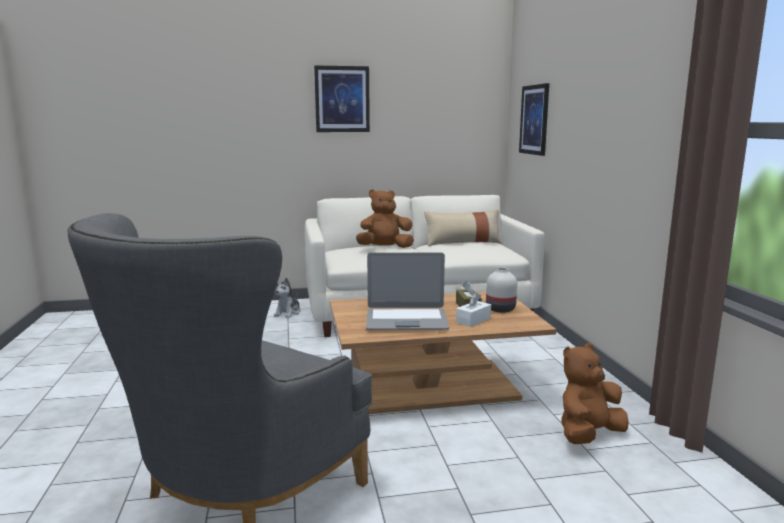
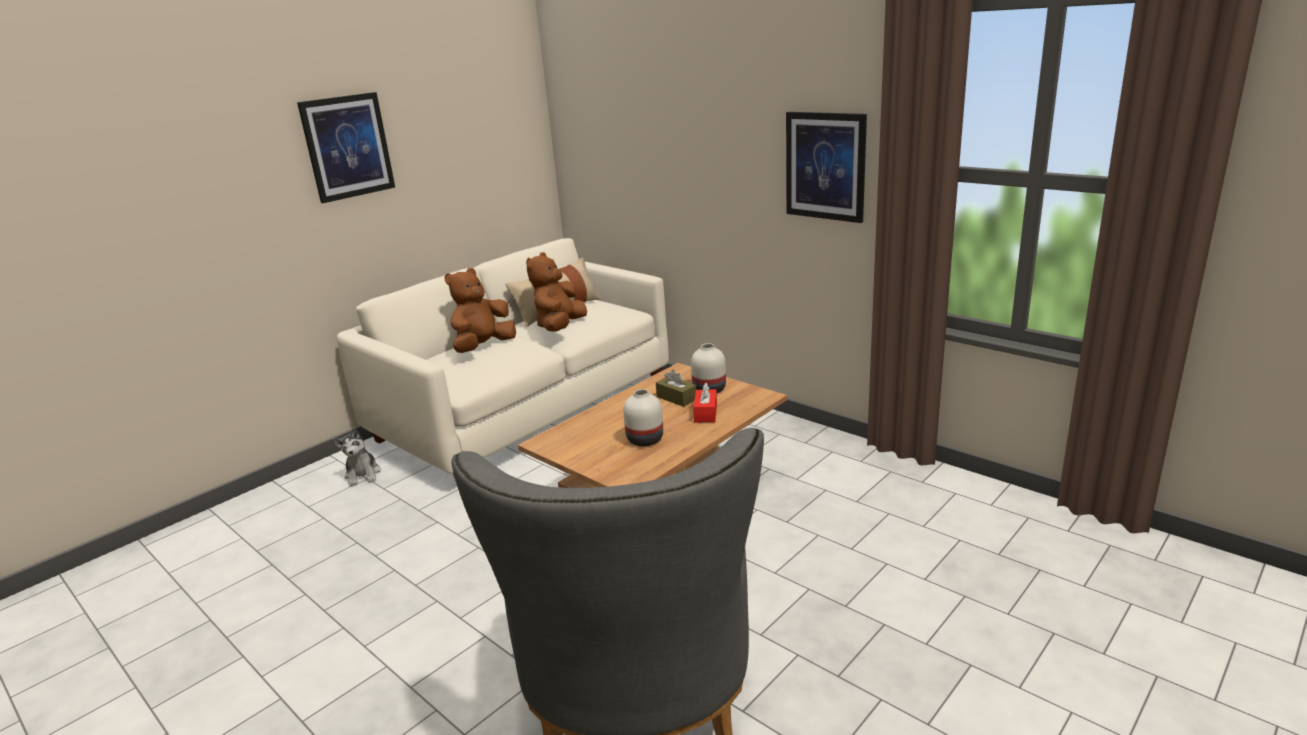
camera: 35 degrees left, 10 degrees up
(406, 320) = (645, 439): laptop -> white vase
(473, 320) = (705, 413): white tissue box -> red tissue box
(534, 120) = (611, 141): picture -> picture (825, 166)
(588, 435) = (843, 486): brown plush toy -> brown plush toy (560, 327)

